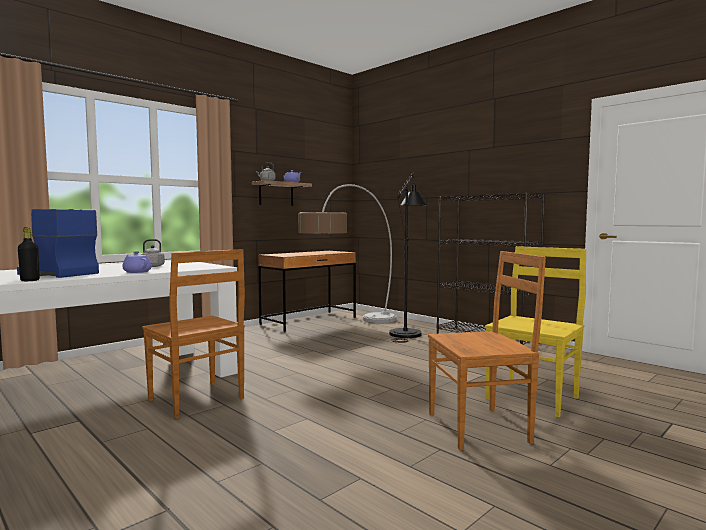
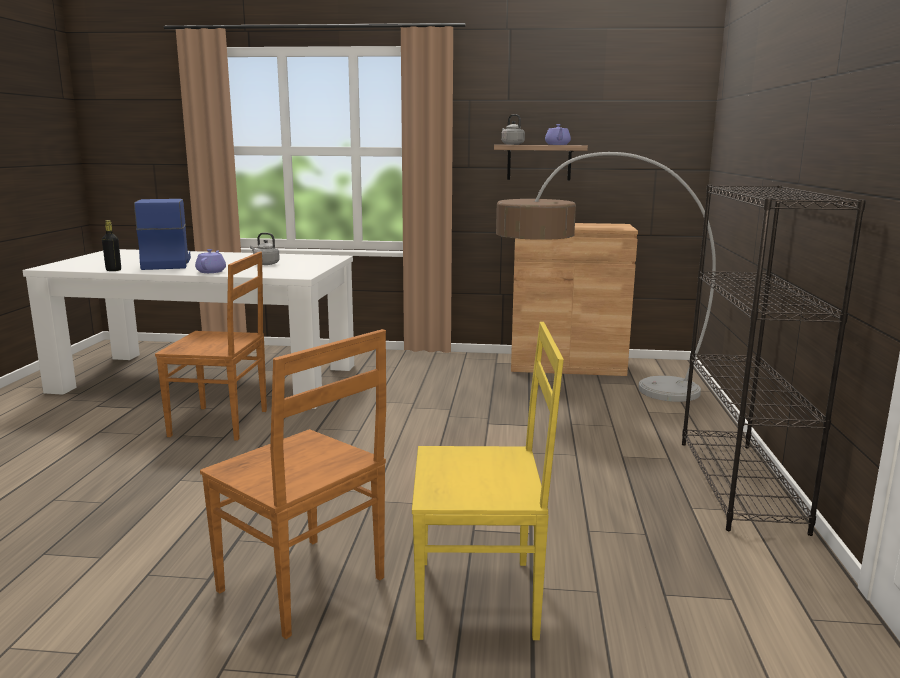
camera: 50 degrees right, 10 degrees up
(197, 400) = (222, 423): brown chair -> brown chair turned 90 degrees counterclockwise
(309, 321) = (567, 365): brown desk -> brown cabinet
(407, 332) = (643, 425): black floor lamp -> none

